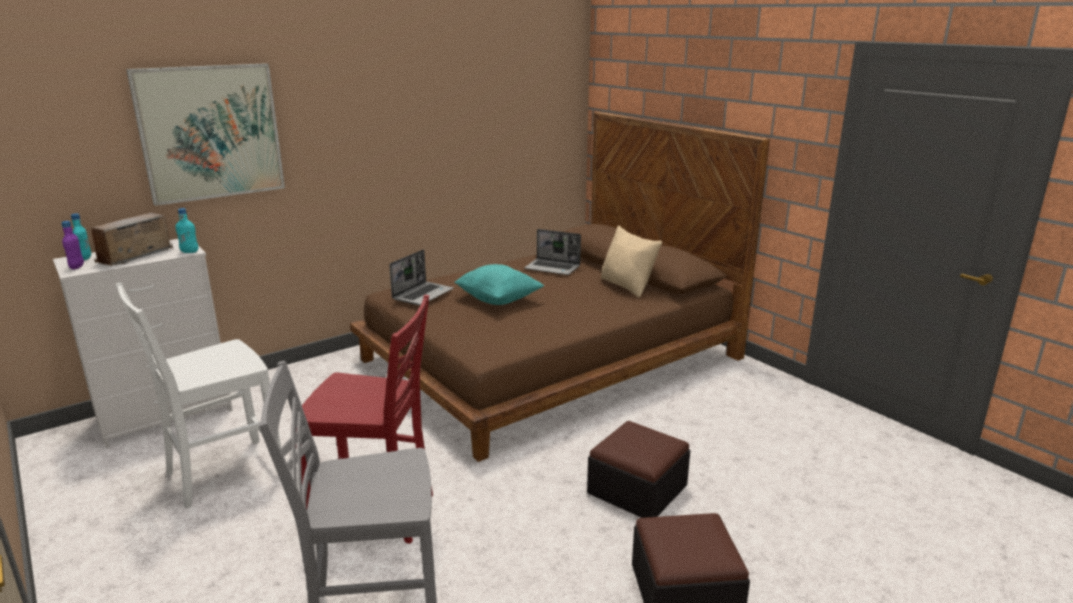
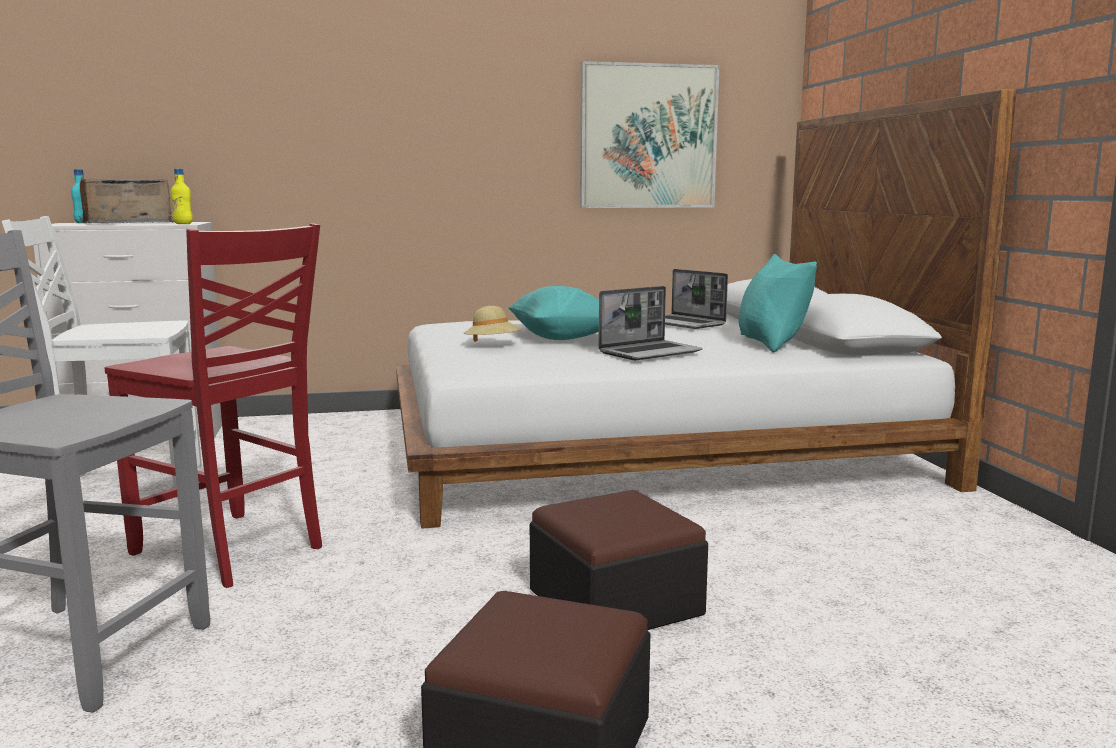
camera: 25 degrees right, 10 degrees down
(77, 267) = (61, 224): purple bottle -> none
(189, 252) = (183, 224): turquoise bottle -> yellow bottle
(210, 132) = (252, 100): picture -> picture (648, 136)
(423, 294) = (470, 324): laptop -> laptop (650, 352)
(465, 318) = (492, 345): none -> beige hat
(550, 359) = (648, 450): brown bed -> white bed
(627, 286) = (771, 343): beige pillow -> turquoise pillow

